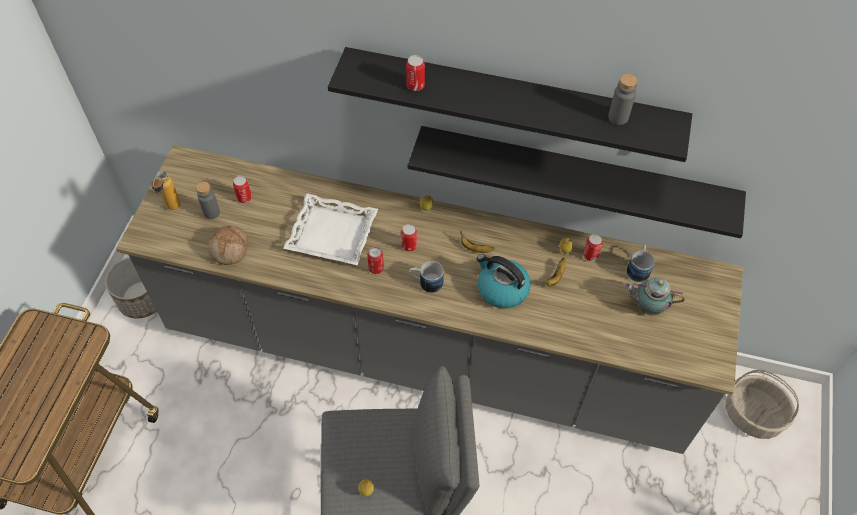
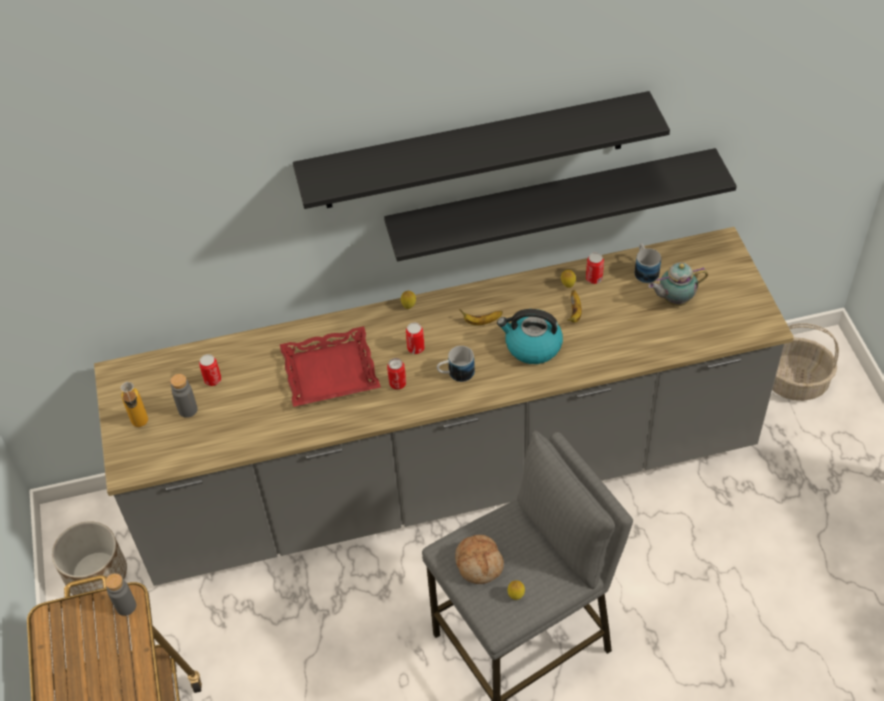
camera: 25 degrees left, 5 degrees down
(230, 249) = (234, 435): bread -> bread (479, 563)
(331, 234) = (330, 373): white tray -> red tray
(415, 85) = (387, 168): can -> none
(618, 117) = (589, 120): grey bottle -> grey bottle (126, 606)

